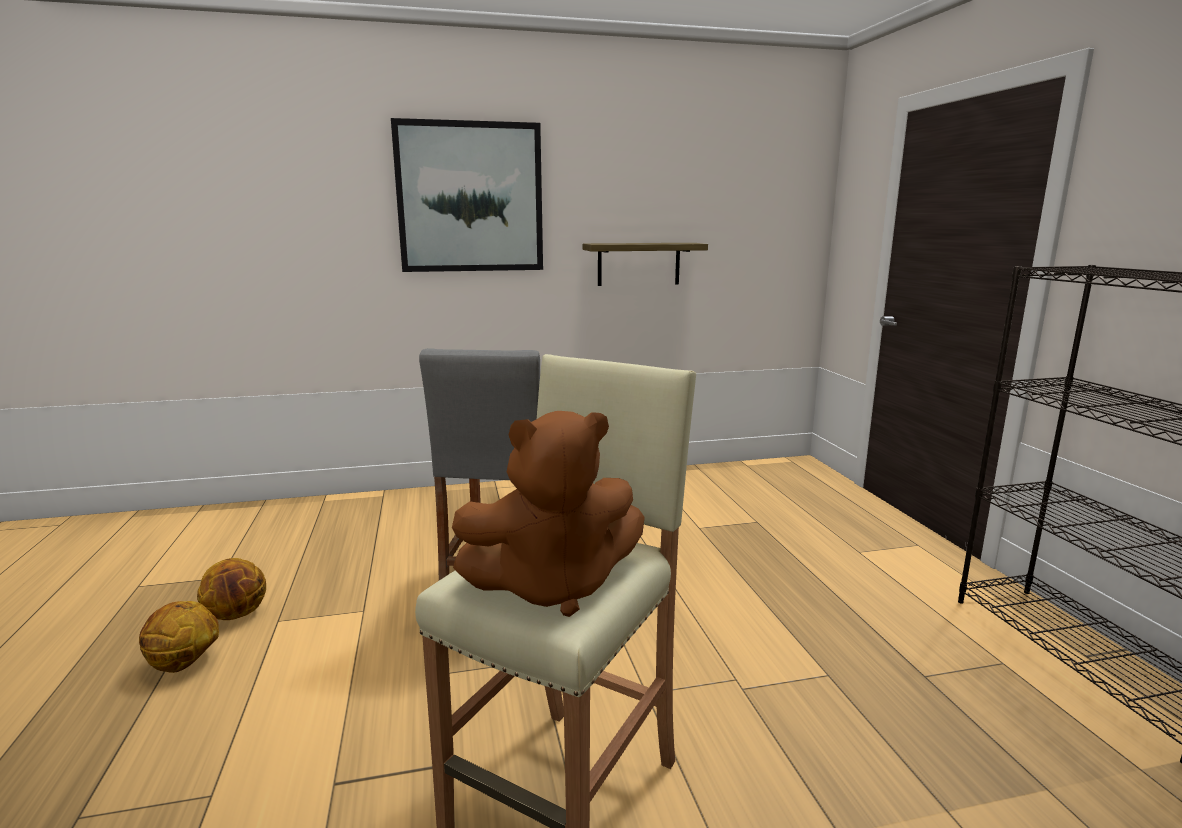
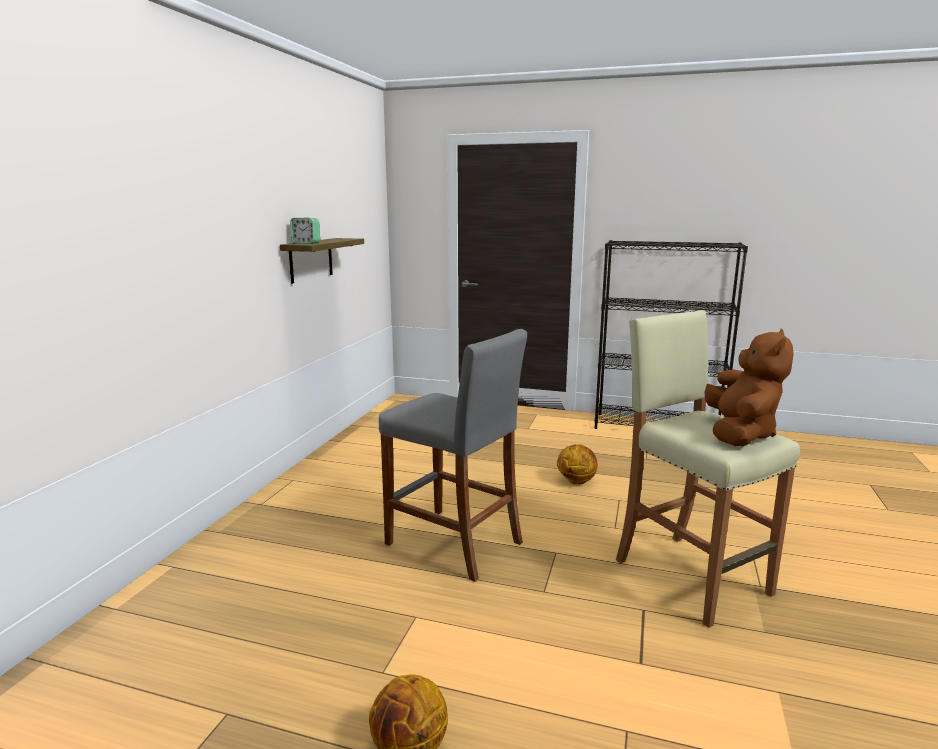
camera: 60 degrees left, 0 degrees up
(237, 615) = (340, 702): basketball -> basketball (576, 481)
(470, 198) = (201, 202): picture -> none
(608, 243) = (306, 243): none -> alarm clock

